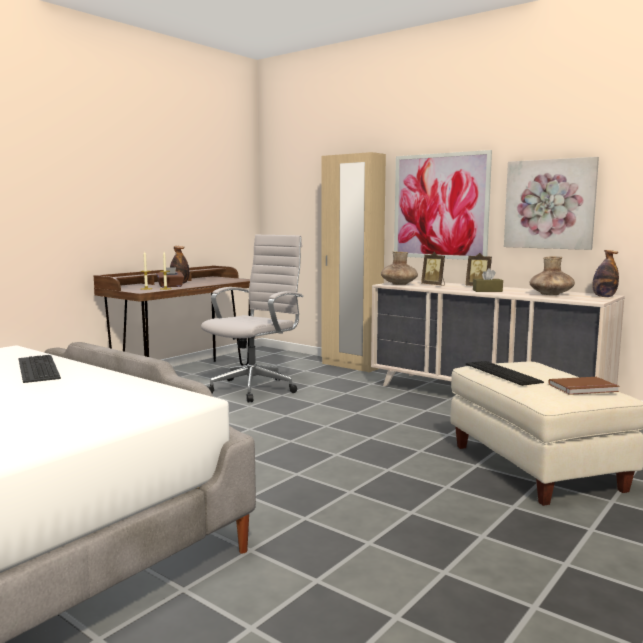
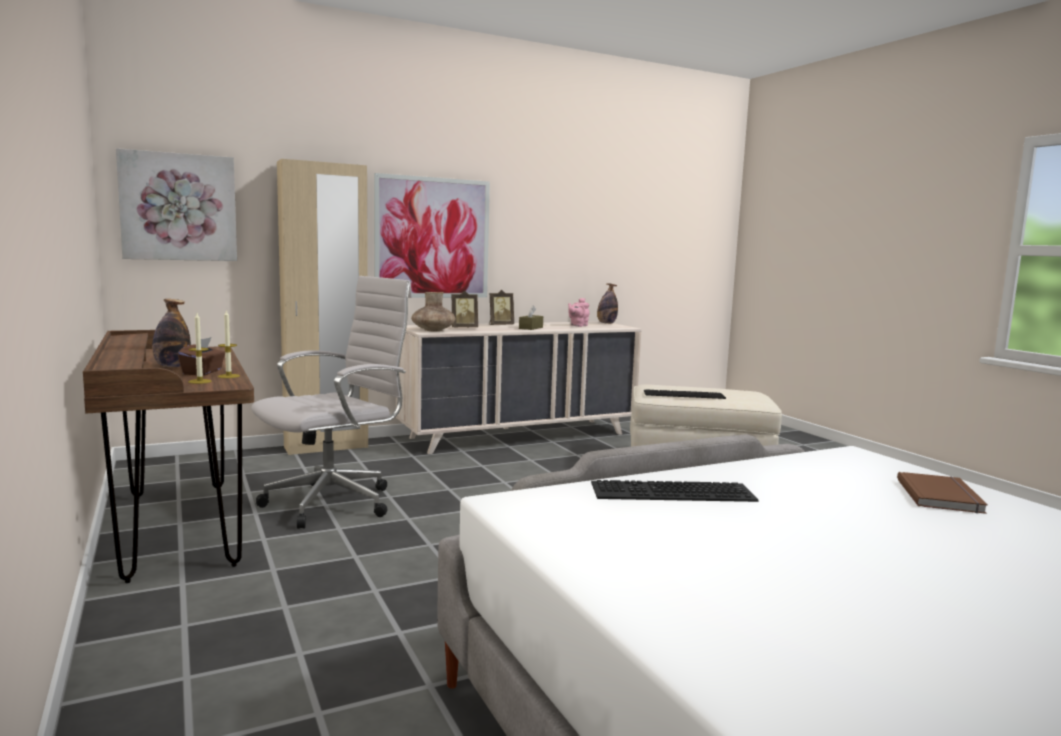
camera: 65 degrees left, 0 degrees up
(255, 388) = (336, 502): white office chair -> white office chair turned 75 degrees clockwise
(550, 204) = (543, 241): picture -> picture (179, 207)
(551, 294) = (578, 325): brown vase -> pink teapot
(584, 388) = (743, 392): brown book -> brown book (942, 496)

